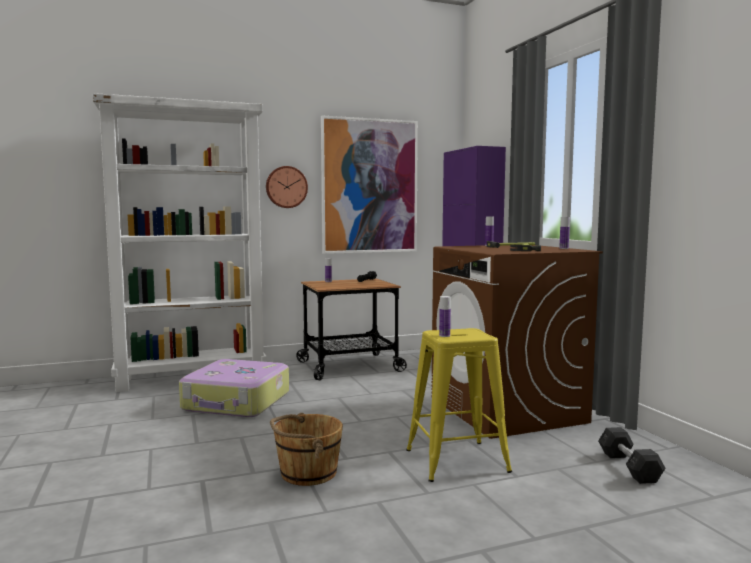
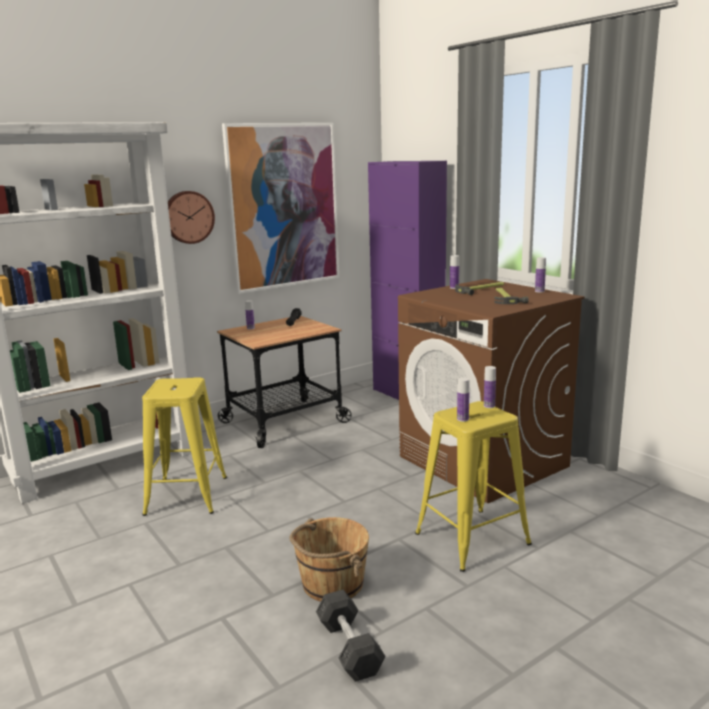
camera: 15 degrees left, 10 degrees up
(237, 402) = (187, 495): suitcase -> yellow stool
(478, 331) = (489, 406): none -> bottle
(629, 467) = (629, 517): grey dumbbell -> grey dumbbell (349, 648)

